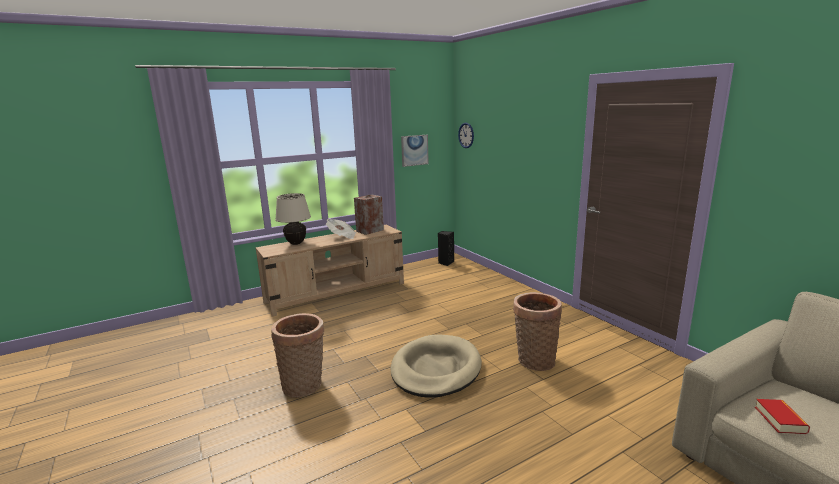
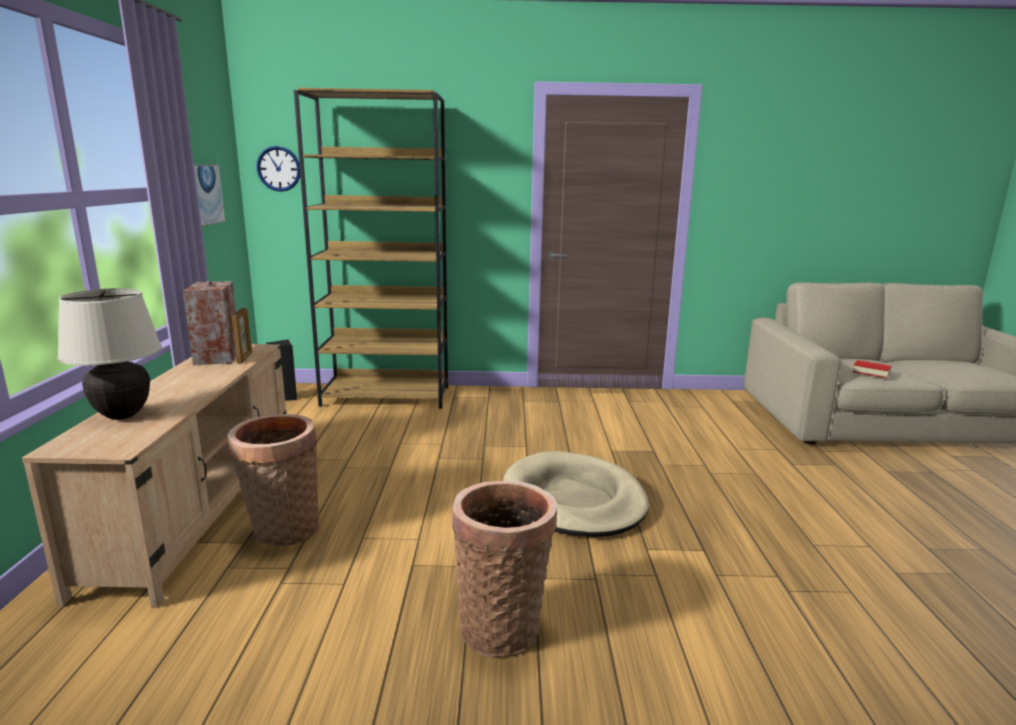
camera: 60 degrees left, 0 degrees up
(342, 236) = (192, 377): newspaper -> none
(374, 234) = (245, 358): none -> picture frame
(485, 279) = (387, 396): none -> brown bookcase
(534, 360) = (613, 442): basket -> basket (282, 530)

